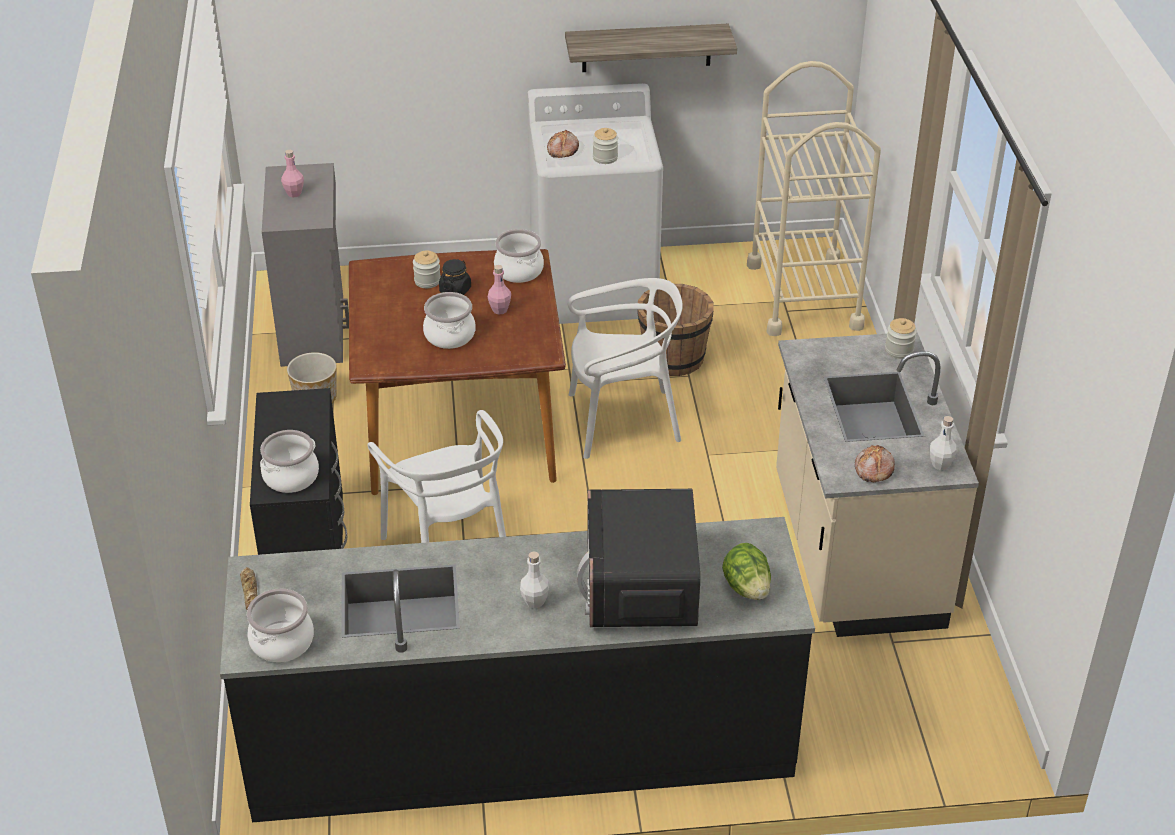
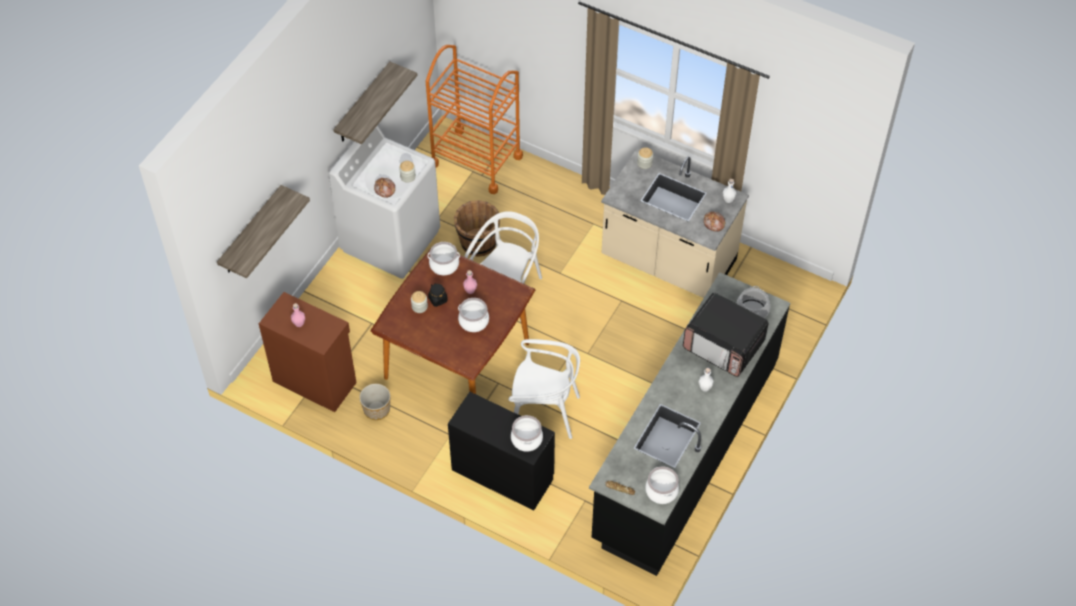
camera: 55 degrees left, 15 degrees up
(314, 329) = (314, 380): grey cabinet -> brown cabinet
(340, 49) = (251, 232): none -> shelf
(746, 588) = (752, 311): lettuce -> cooking pot
(804, 295) = (476, 160): beige cart -> orange cart

